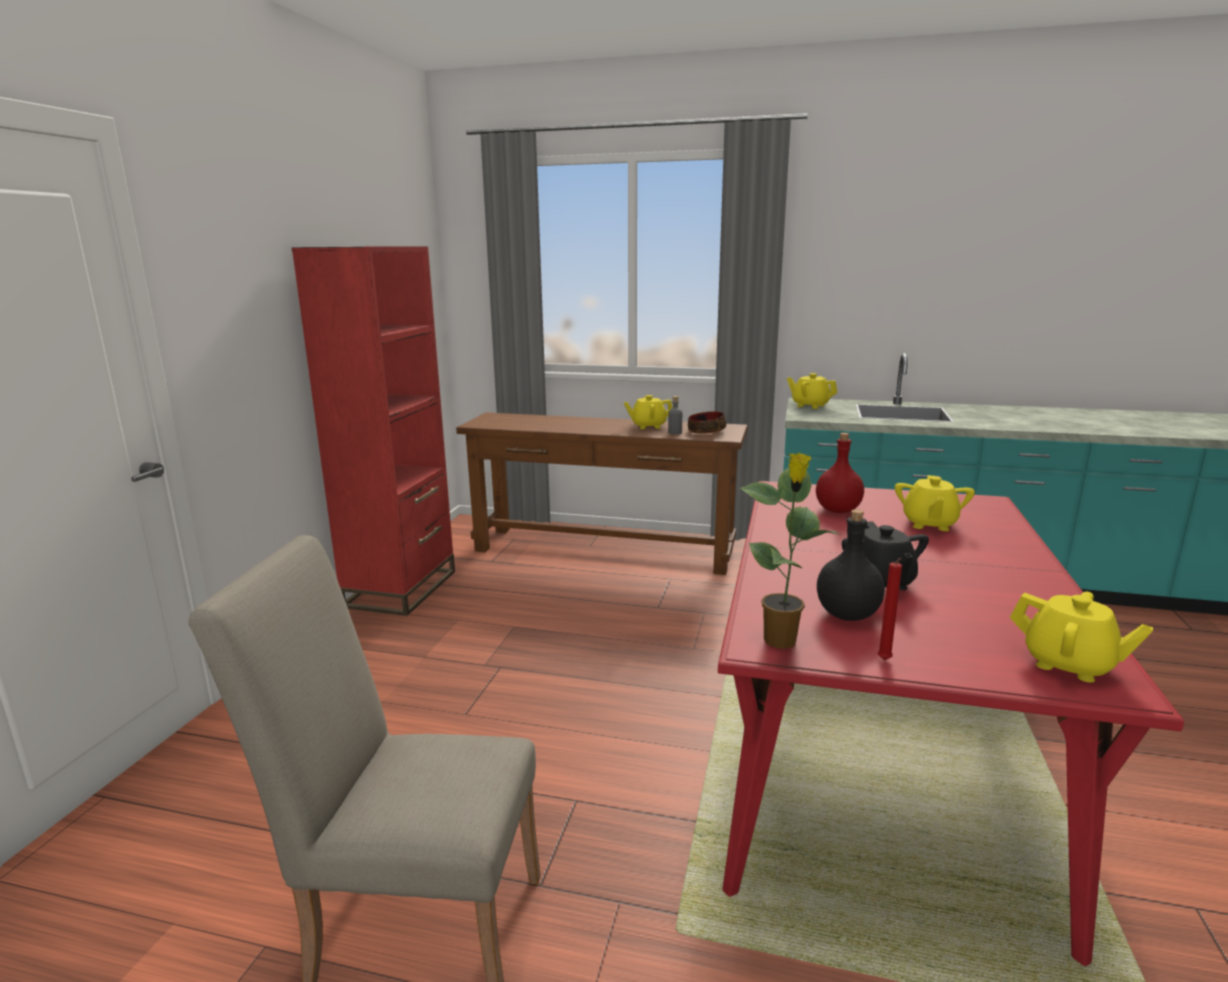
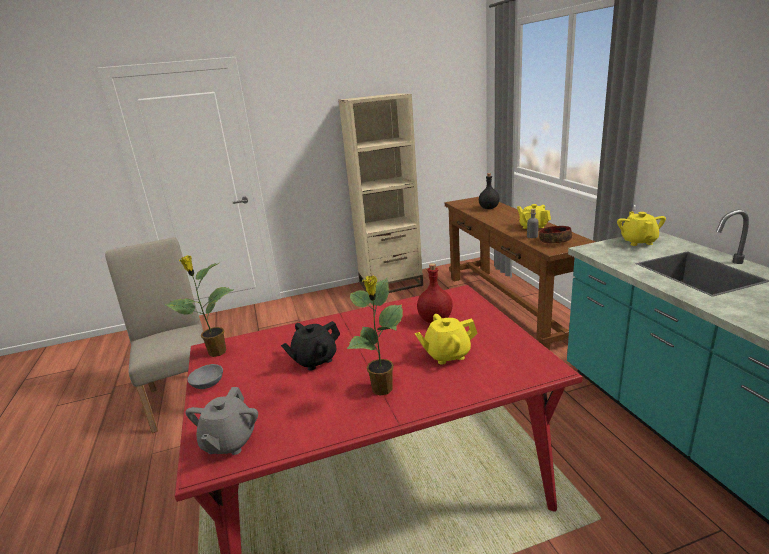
camera: 60 degrees right, 5 degrees up
(401, 589) = (390, 284): red bookcase -> beige bookcase
(847, 614) = (260, 361): black bottle -> black bottle (489, 208)
(884, 661) = (207, 383): red candle -> grey bowl
(986, 564) = (382, 390): none -> potted plant
(1069, 664) = (229, 442): yellow teapot -> grey teapot

